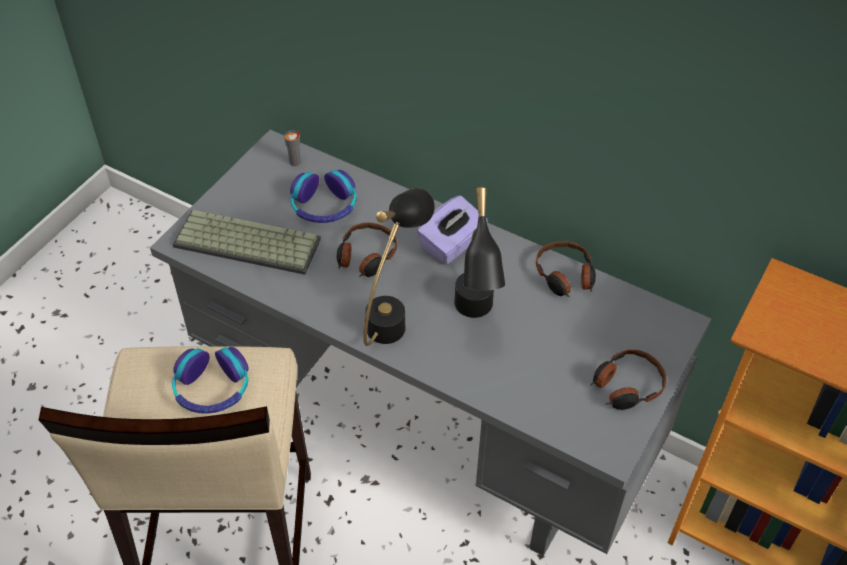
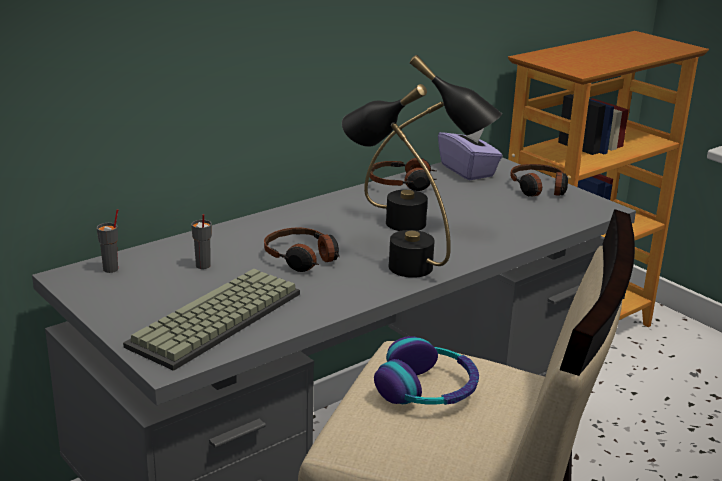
camera: 70 degrees left, 25 degrees down
(324, 206) = (203, 266): headphones -> grey cup
(452, 244) = (323, 217): purple tissue box -> purple tissue box (468, 170)

